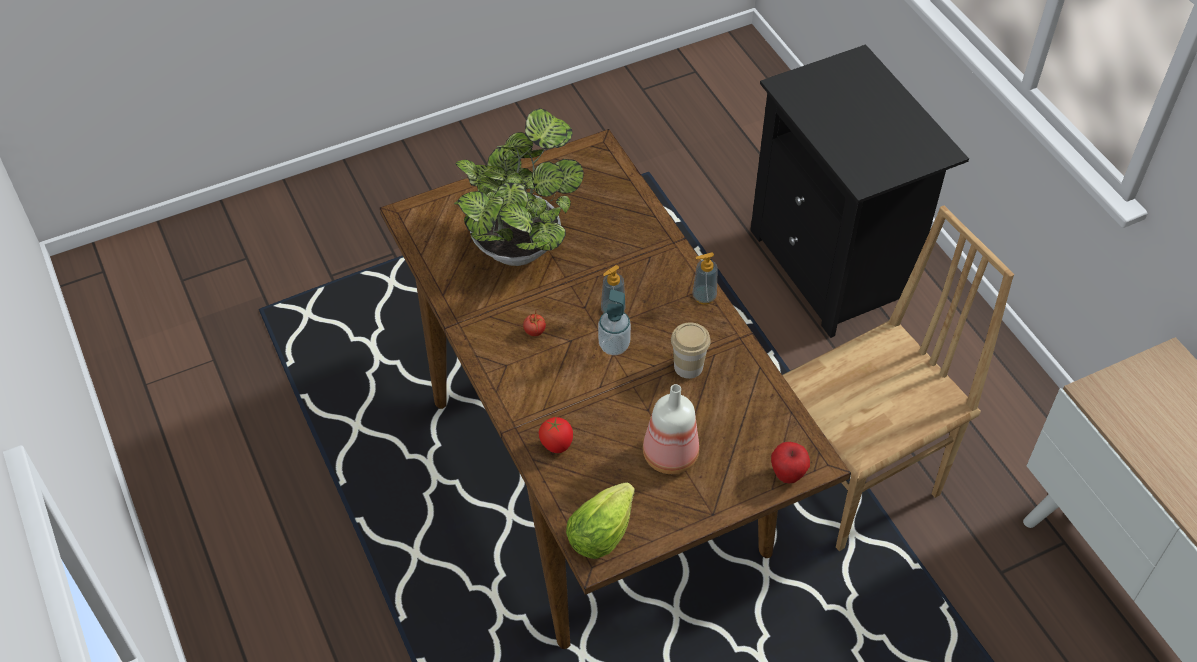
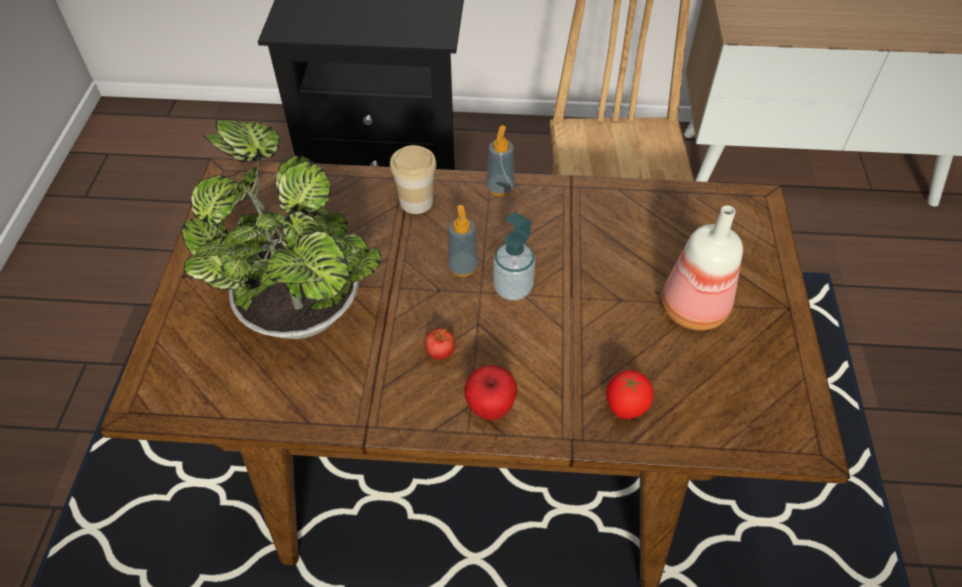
camera: 60 degrees left, 0 degrees up
(604, 530) = (771, 417): lettuce -> none
(688, 366) = (583, 241): cup -> cup (416, 202)
(787, 474) = (764, 228): apple -> apple (490, 408)

